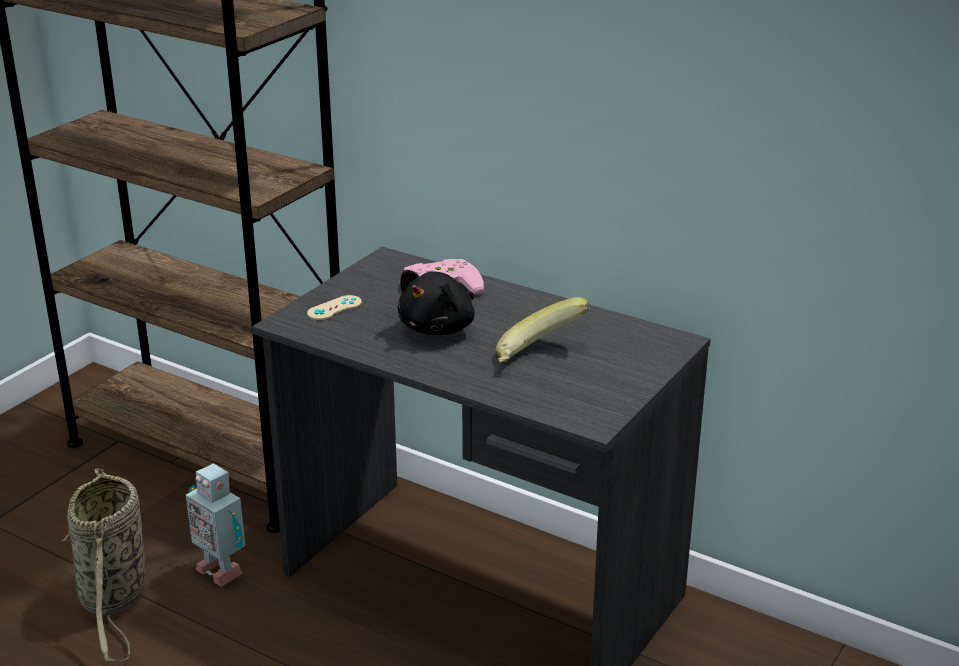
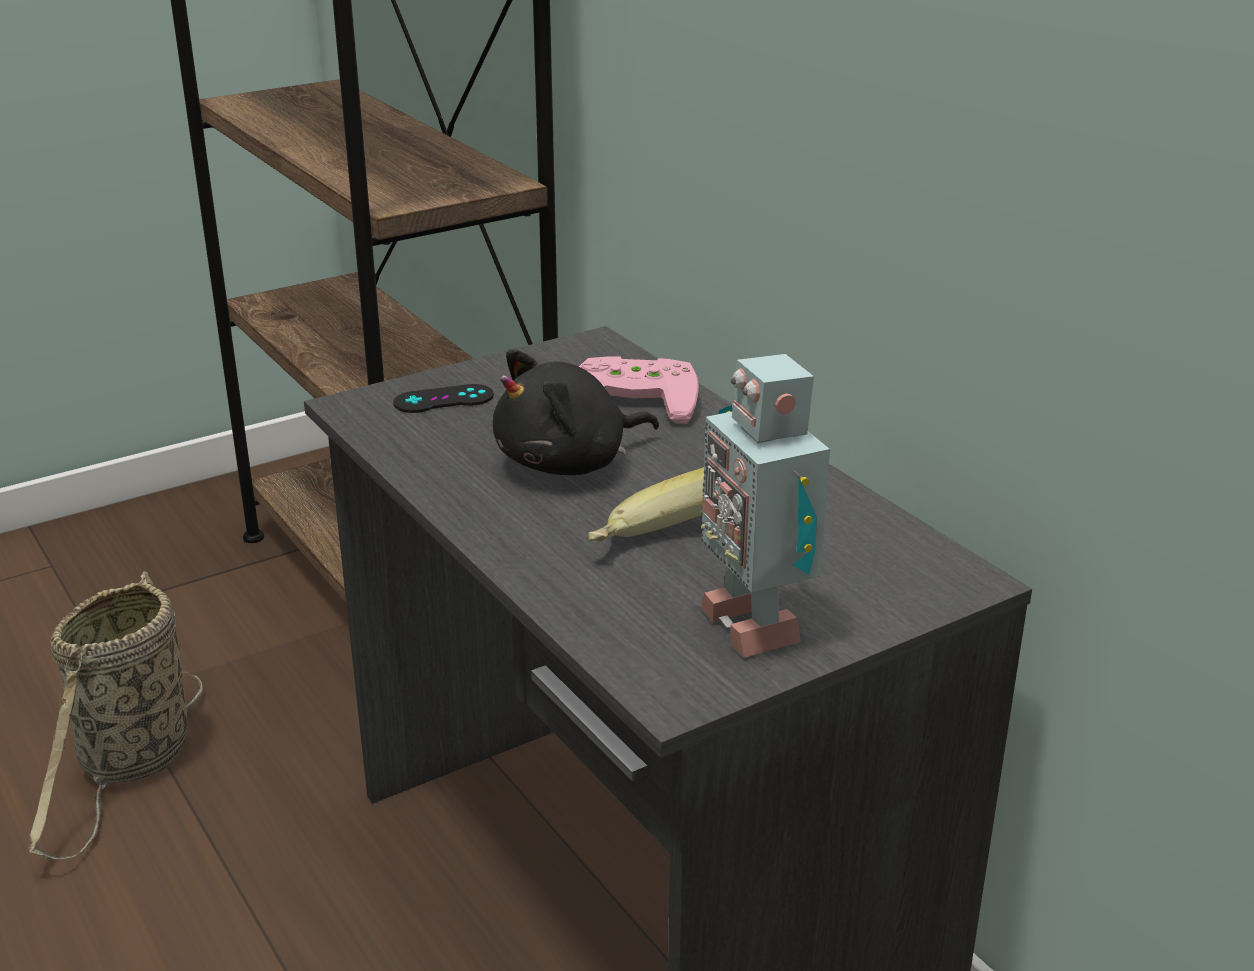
camera: 25 degrees right, 0 degrees up
(221, 570) = (293, 763): toy robot -> toy robot (756, 622)
(334, 308) = (443, 399): beige game controller -> black game controller

